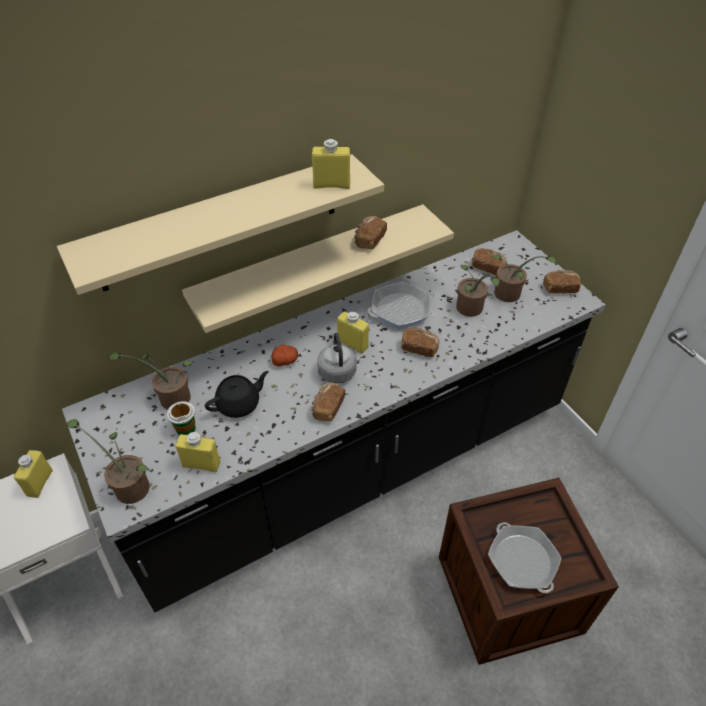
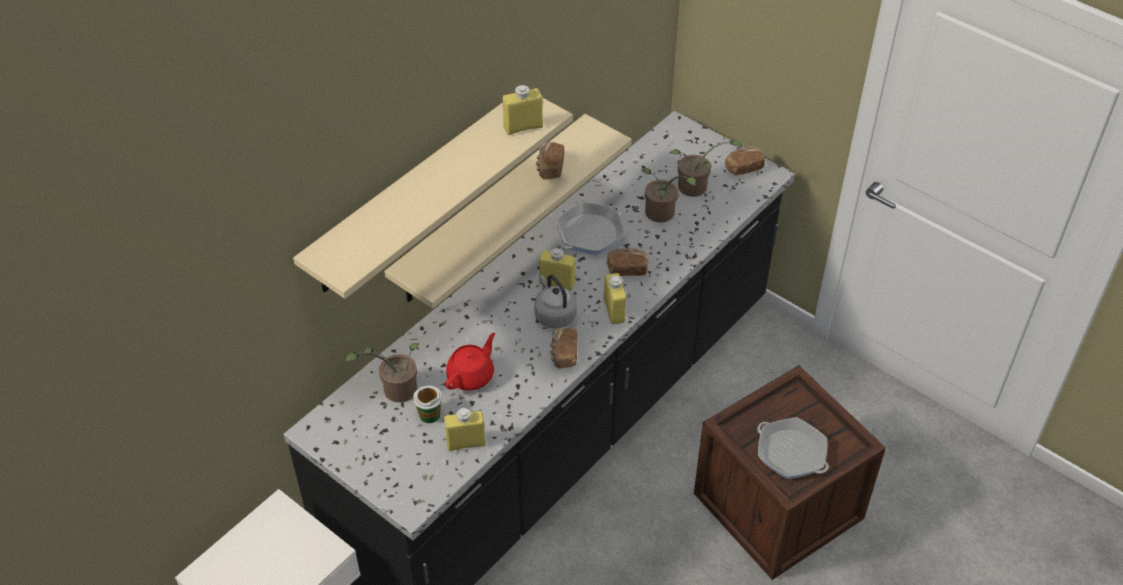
camera: 20 degrees left, 0 degrees up
(40, 483) = (272, 525): yellow bottle -> yellow bottle (614, 311)
(129, 485) = (404, 483): potted plant -> none
(239, 404) = (471, 376): black teapot -> red teapot
(285, 360) = (495, 319): potato -> none
(488, 267) = (661, 162): bread -> none

